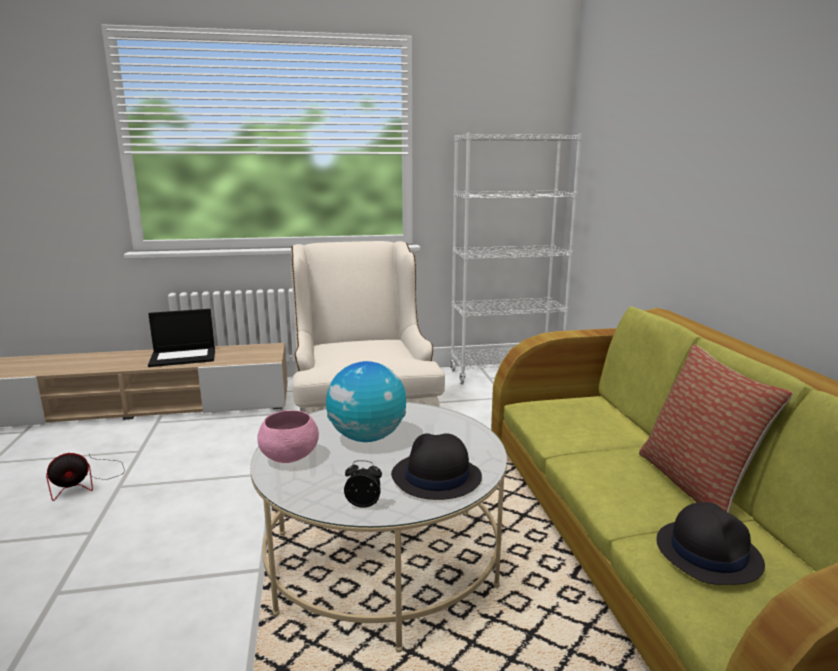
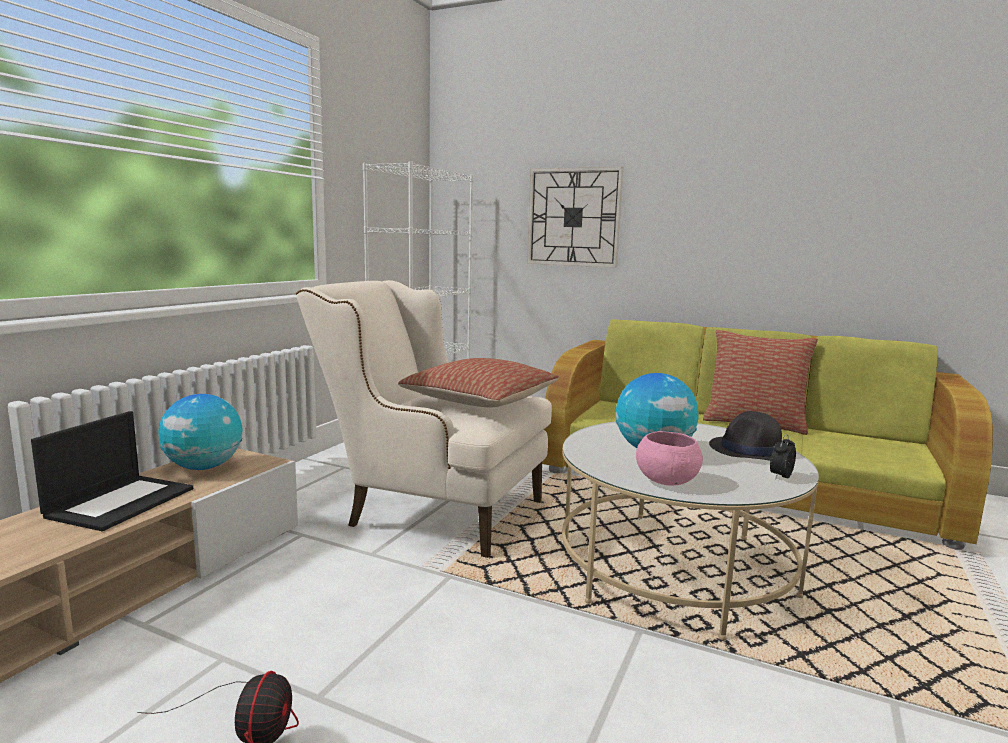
camera: 55 degrees left, 5 degrees down
(245, 352) = (204, 467): none -> globe
(368, 354) = (480, 401): none -> pillow
(650, 179) = (573, 217): none -> wall clock
(708, 552) = (834, 444): black hat -> none

